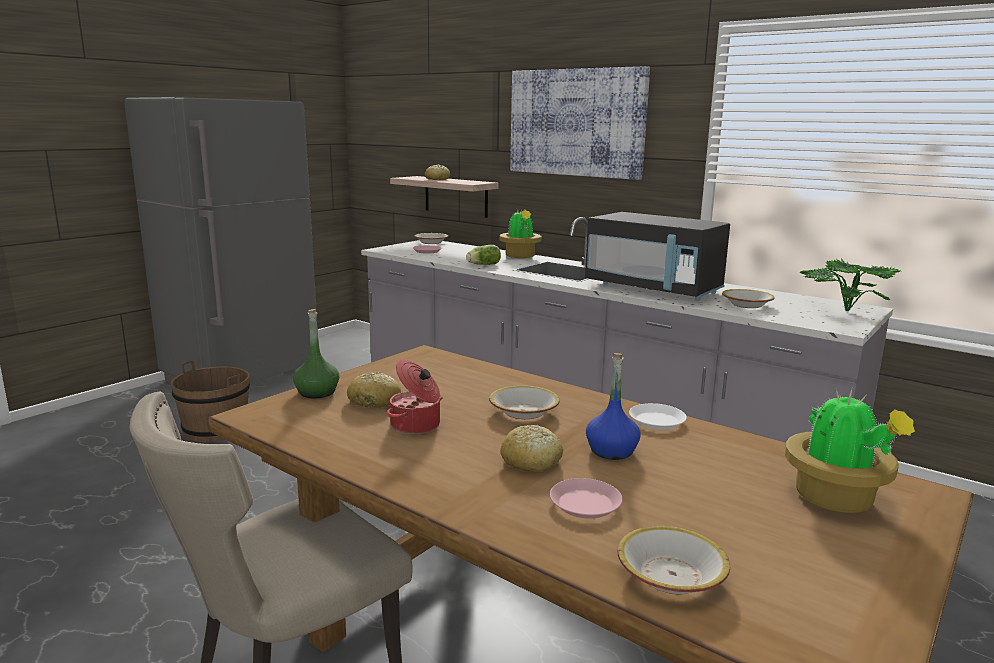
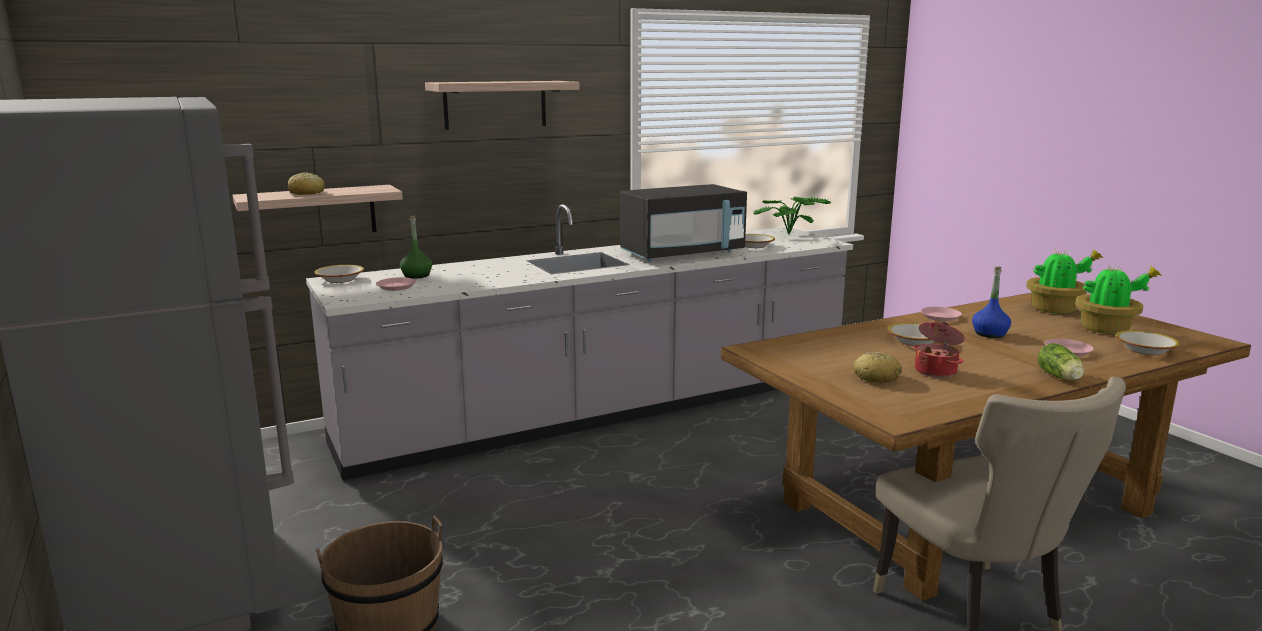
camera: 65 degrees left, 0 degrees up
(317, 392) = (846, 393): green bottle -> green bottle (416, 276)
(482, 265) = (510, 279): lettuce -> lettuce (1060, 377)
(520, 256) = (489, 263): potted plant -> potted plant (1107, 329)
(531, 461) = (1005, 352): bread -> none
(577, 123) = (495, 104): picture -> shelf
(657, 421) = (940, 317): white plate -> pink plate

